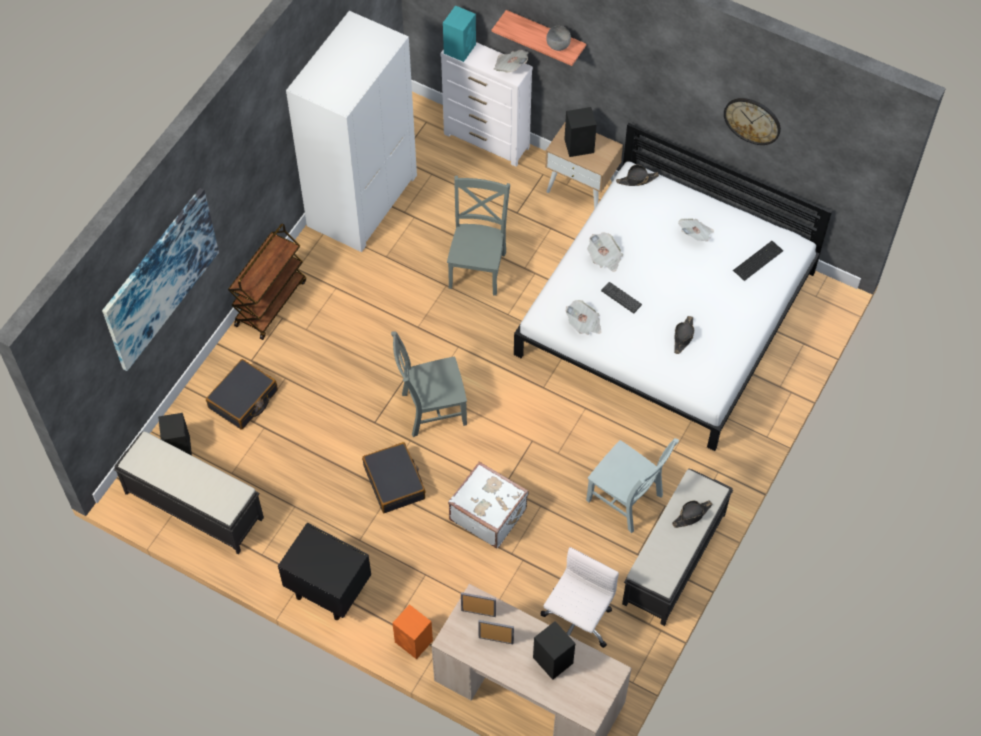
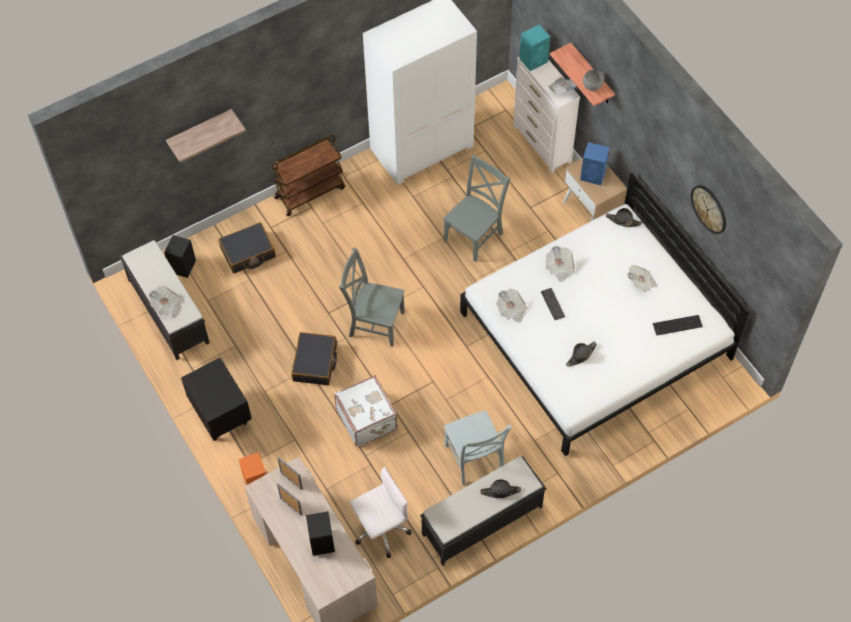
camera: 30 degrees right, 0 degrees up
(160, 278) = (200, 131): picture -> shelf
(208, 496) = (167, 306): none -> newspaper
(580, 146) = (593, 175): black speaker -> blue speaker

